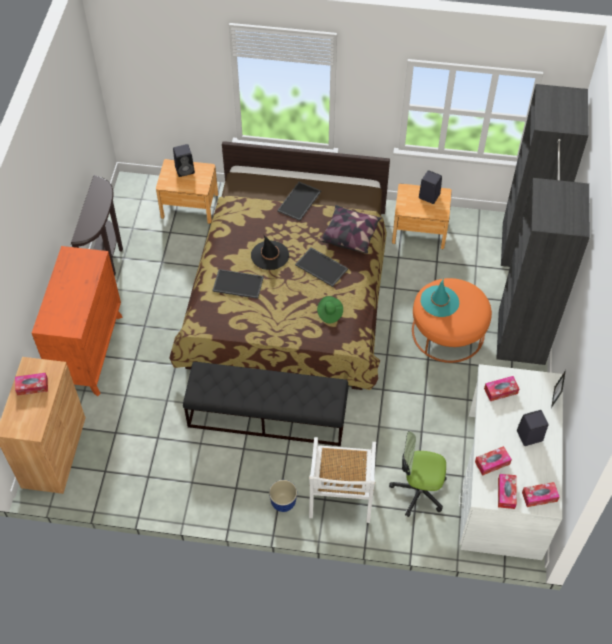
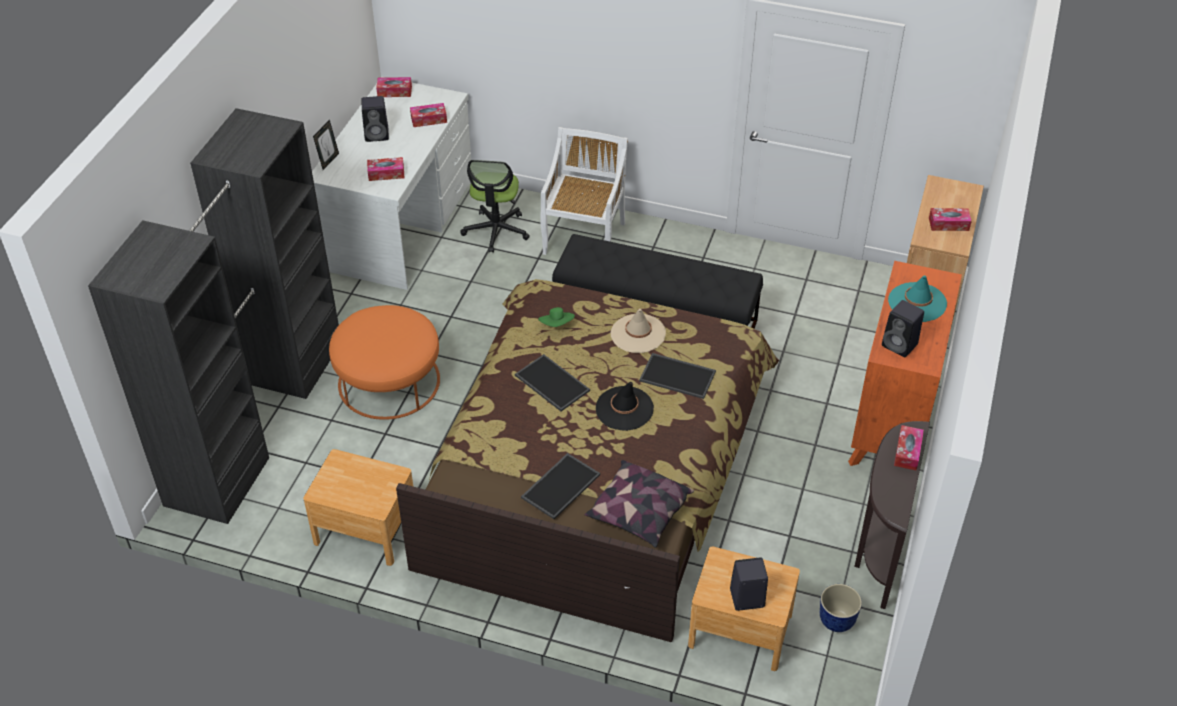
camera: 170 degrees left, 10 degrees down
(270, 313) = (638, 334): none -> beige hat
(283, 502) = (650, 239): planter -> planter (836, 621)
(350, 234) = (495, 424): pillow -> pillow (639, 513)
(418, 491) = (496, 231): office chair -> office chair turned 75 degrees clockwise
(428, 196) = (345, 491): black speaker -> black speaker (900, 345)
(439, 301) = (398, 343): turquoise hat -> turquoise hat (917, 302)
(506, 493) = (427, 97): tissue box -> tissue box (907, 452)

